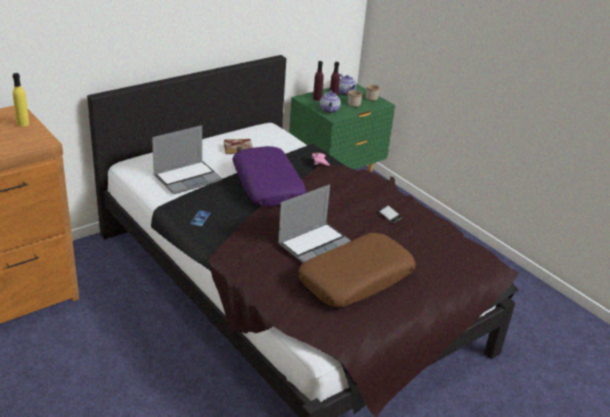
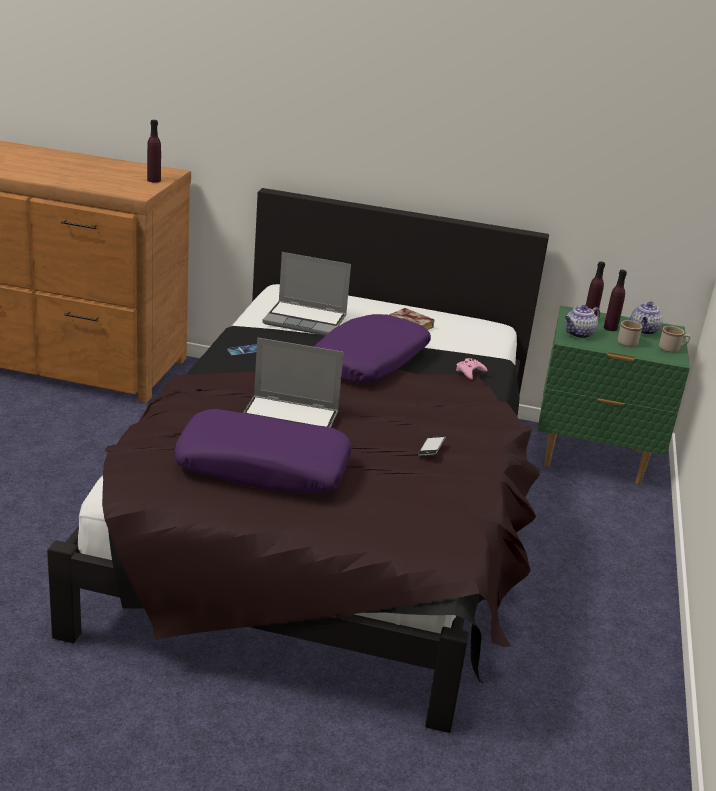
camera: 50 degrees right, 5 degrees down
(23, 124) = (154, 180): yellow bottle -> purple bottle
(356, 279) = (263, 467): brown pillow -> purple pillow

